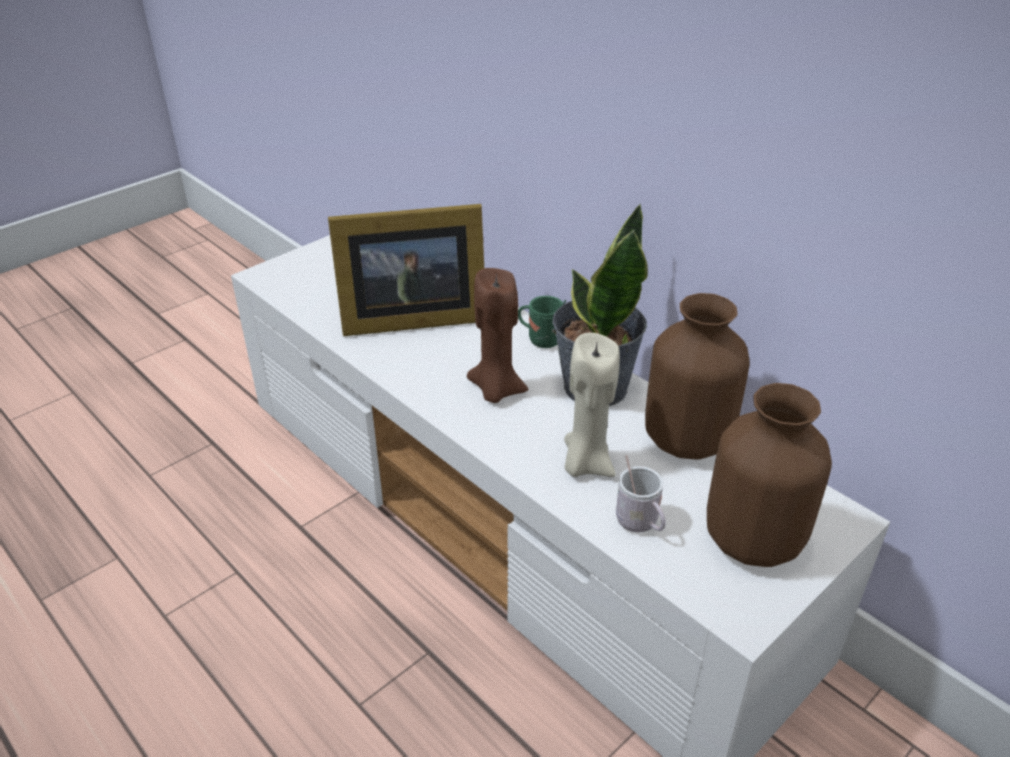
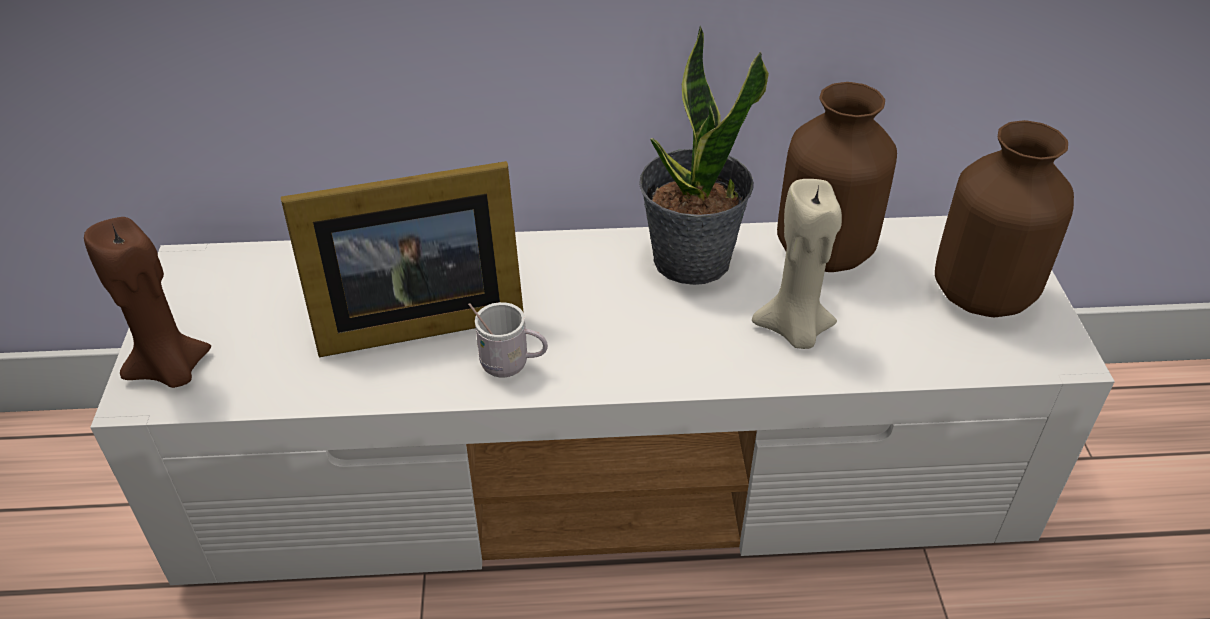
camera: 50 degrees left, 5 degrees up
(408, 318) = (412, 319): picture frame -> picture frame turned 45 degrees clockwise
(496, 390) = (619, 326): brown candle -> brown candle (171, 371)
(540, 339) = (574, 250): green mug -> none
(640, 525) = (907, 346): white mug -> white mug (511, 365)

